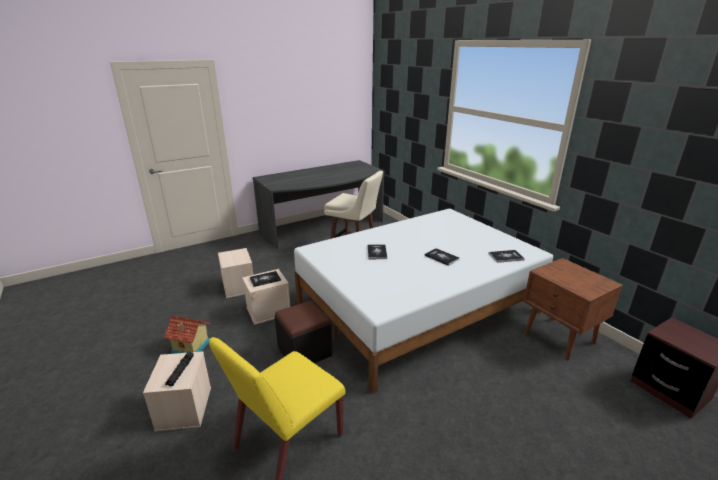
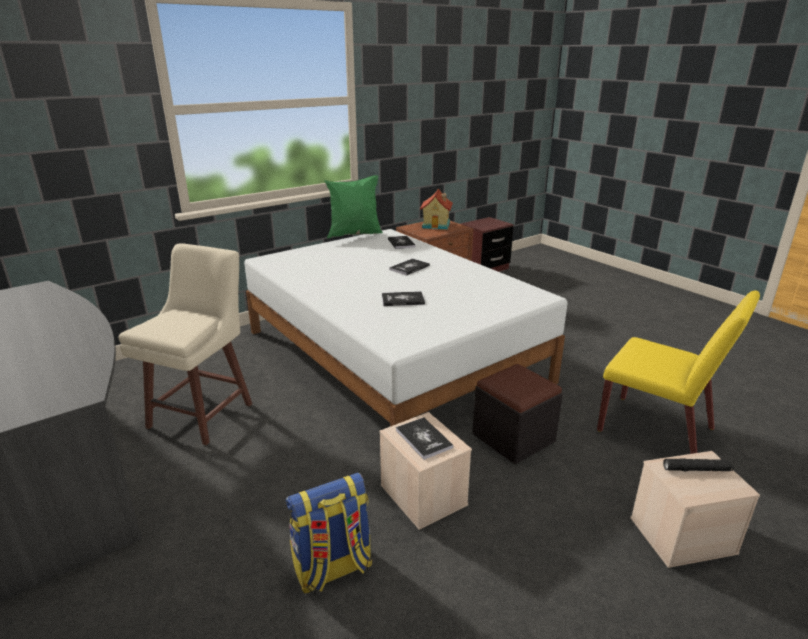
camera: 95 degrees left, 0 degrees up
(190, 347) = (562, 580): toy house -> toy house (437, 225)
(238, 286) = (332, 568): beige storage box -> backpack
(519, 239) = (355, 235): none -> green pillow

